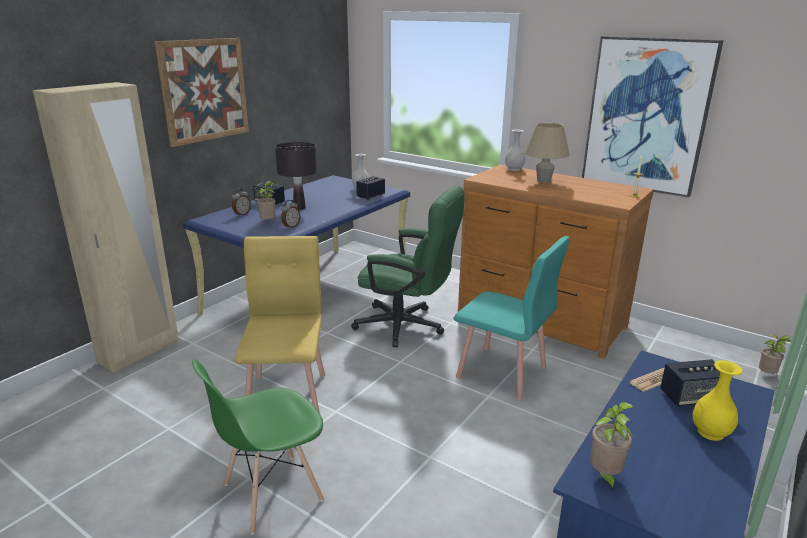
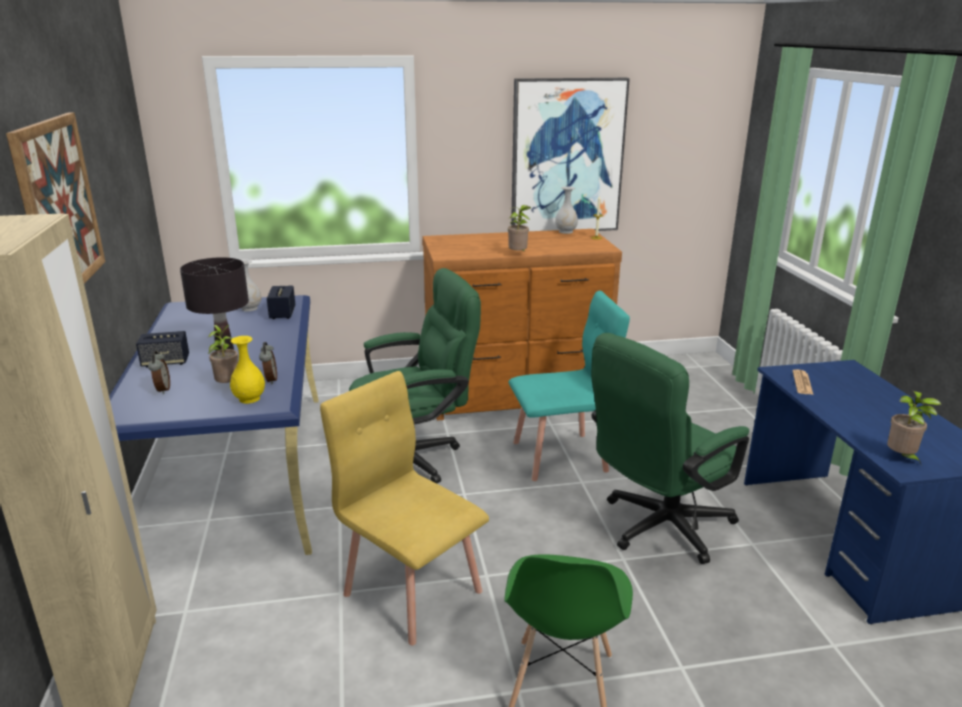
camera: 45 degrees left, 0 degrees up
(490, 455) = (658, 528): none -> green office chair
(514, 169) = (450, 238): white vase -> white vase (566, 232)
(543, 181) = (502, 243): beige table lamp -> none
(691, 397) = (837, 385): speaker -> none
(710, 432) = (882, 401): yellow vase -> yellow vase (249, 398)
(767, 375) = (710, 369): potted plant -> potted plant (518, 255)

